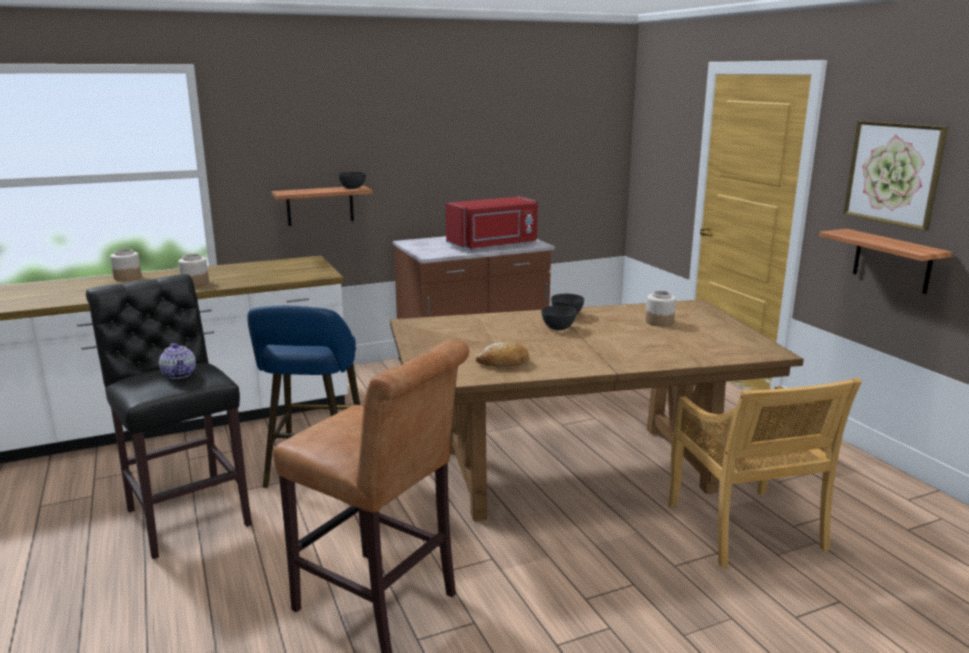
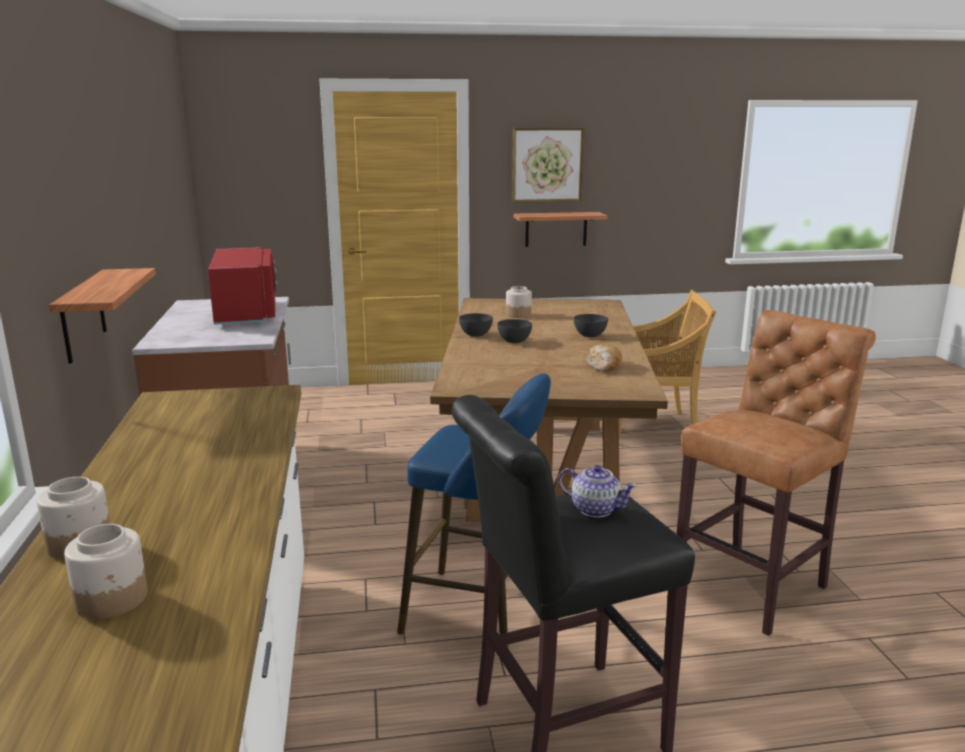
camera: 75 degrees left, 0 degrees up
(179, 374) = (595, 509): teapot -> teapot turned 45 degrees clockwise
(195, 283) = (223, 475): jar -> jar (112, 599)
(352, 188) = (123, 273): grey bowl -> grey bowl (590, 335)

